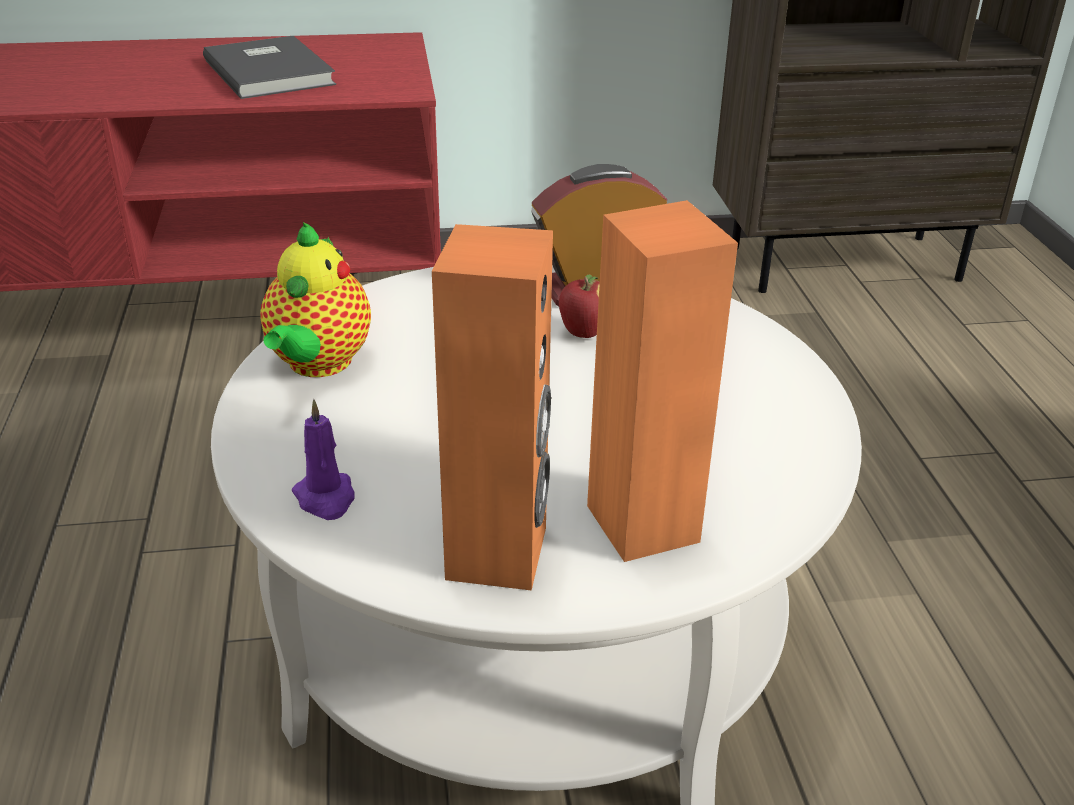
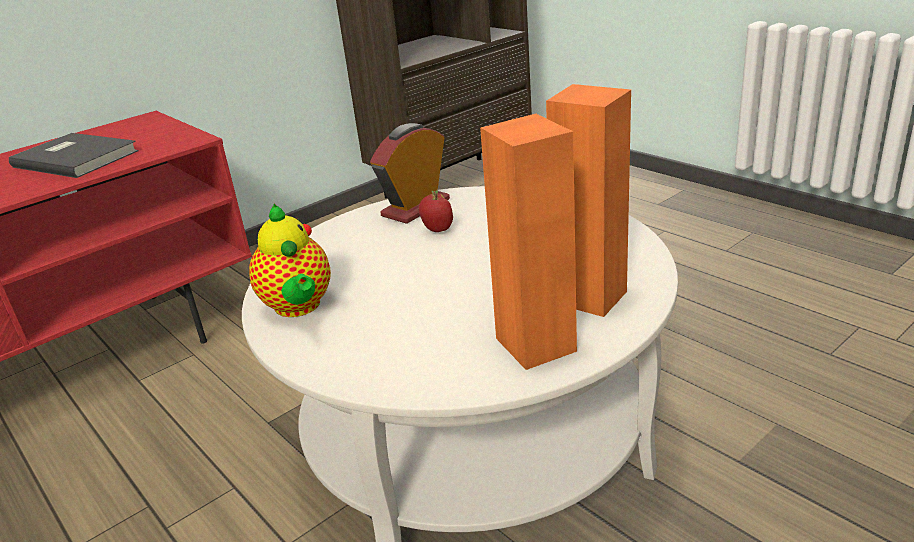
camera: 30 degrees left, 5 degrees down
(326, 498) = (401, 367): purple candle -> none

